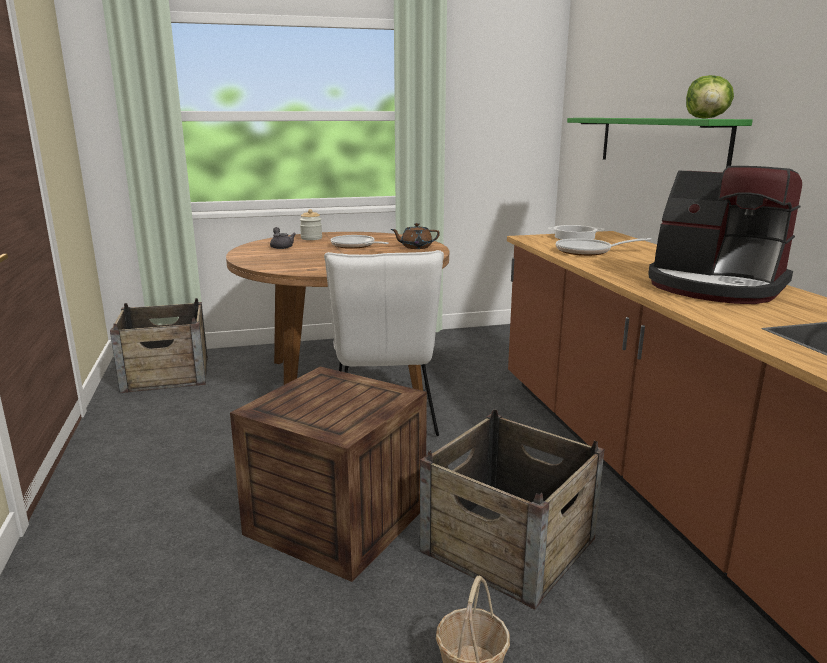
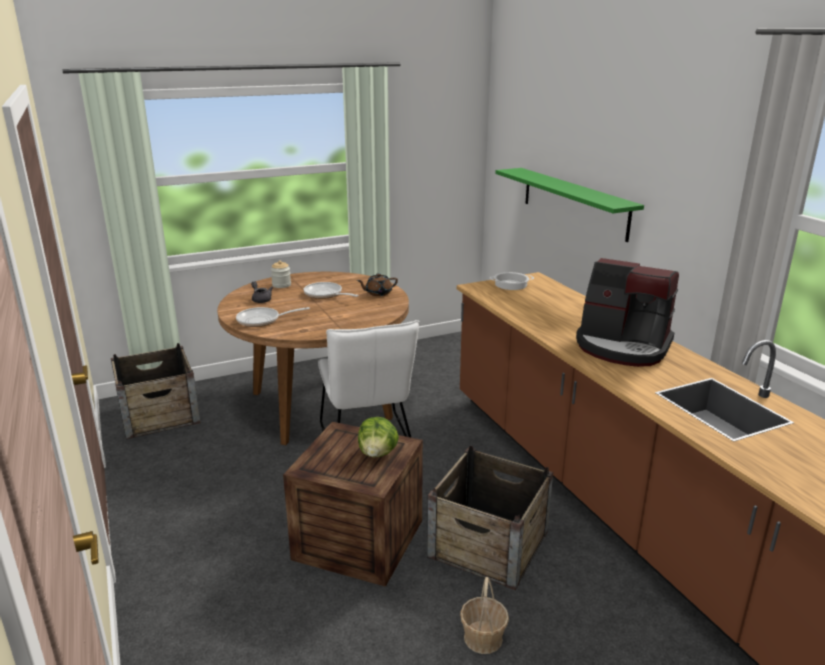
camera: 10 degrees left, 5 degrees up
(588, 251) = (526, 305): frying pan -> frying pan (262, 320)
(706, 118) = (610, 201): lettuce -> lettuce (378, 453)

